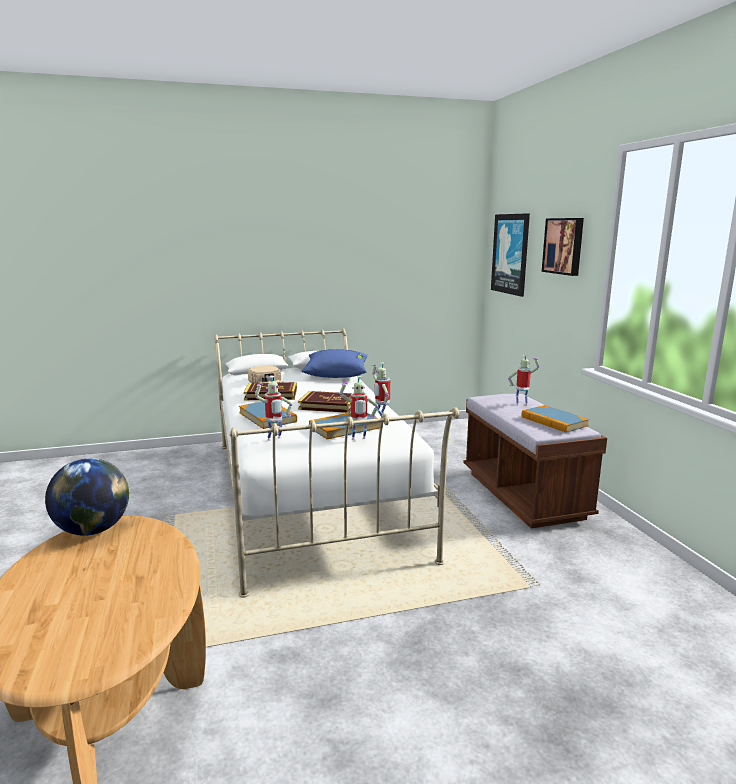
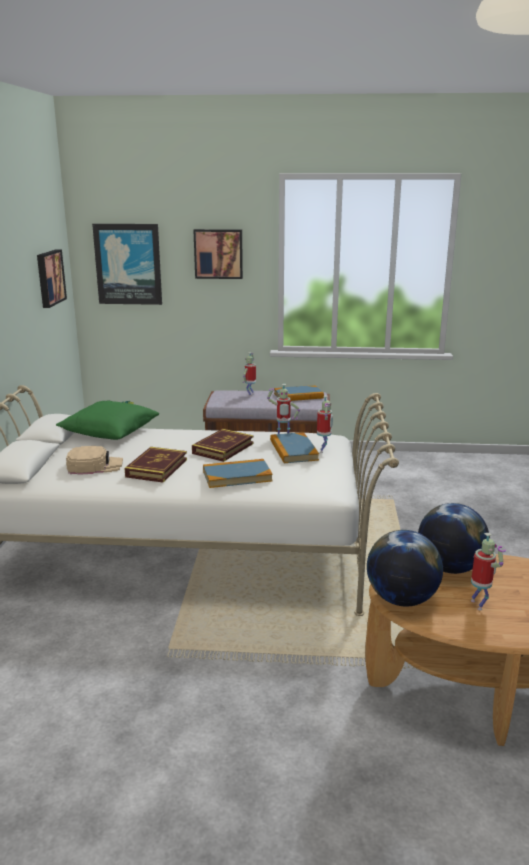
camera: 70 degrees left, 5 degrees up
(156, 551) = (449, 568): none -> globe
(274, 439) = (304, 479): toy robot -> toy robot (479, 605)
(336, 375) = (110, 433): blue pillow -> green pillow
(432, 257) = (49, 278): none -> picture

